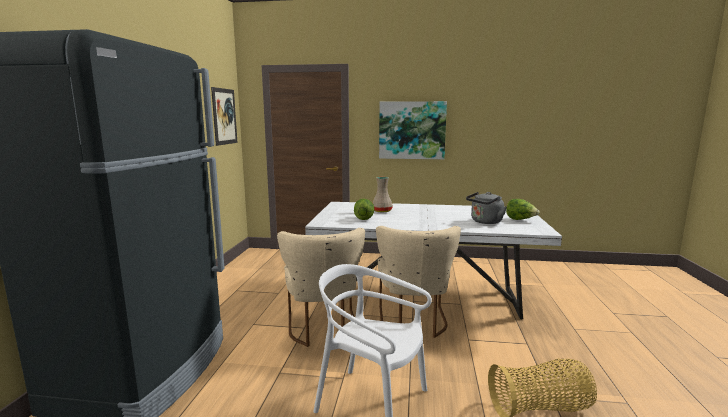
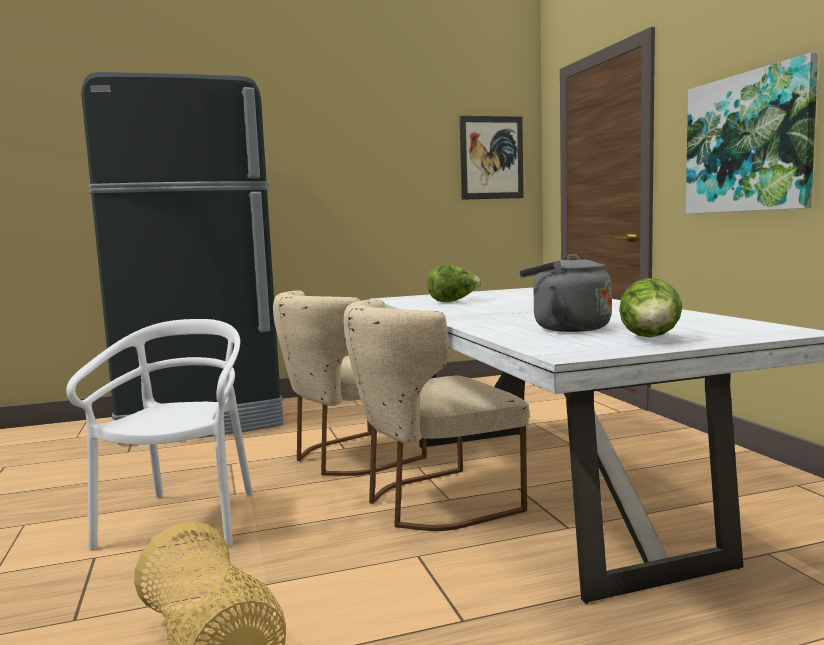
camera: 65 degrees right, 5 degrees down
(381, 211) = (521, 299): beige vase -> none

